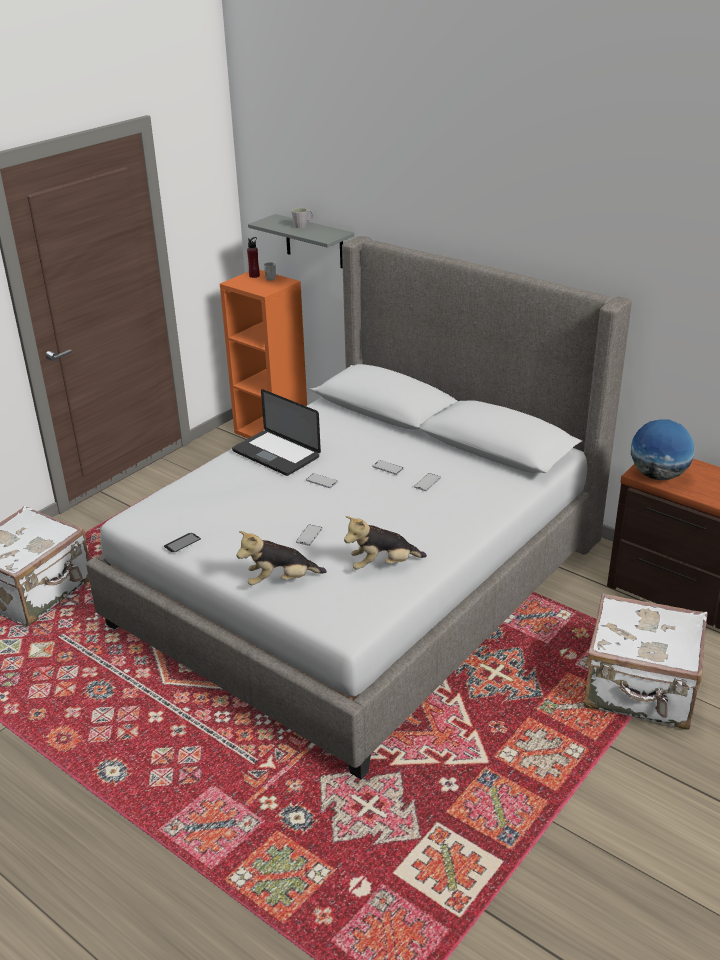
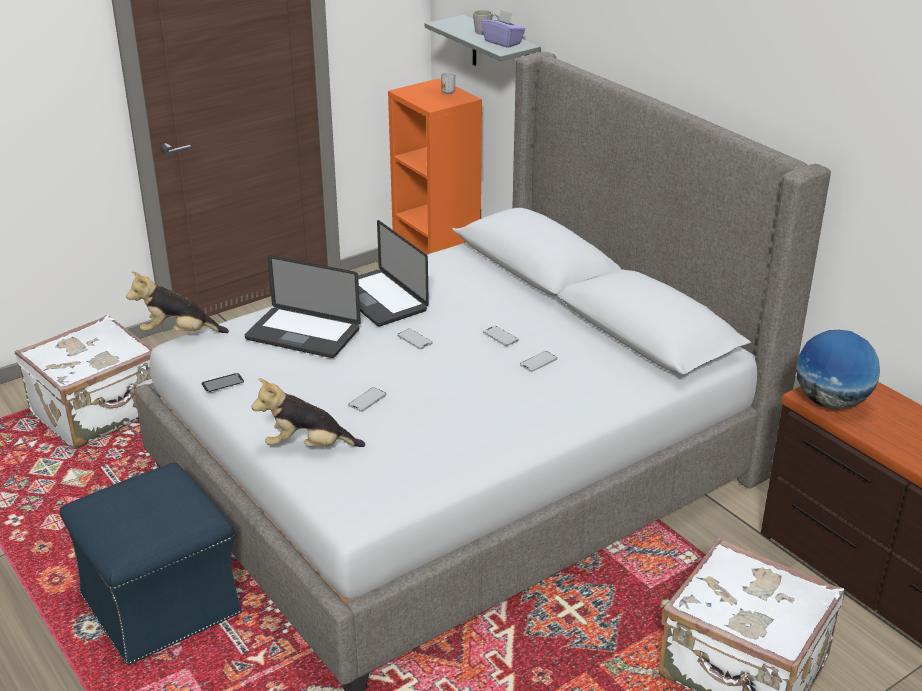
camera: 15 degrees right, 0 degrees up
(166, 739) = (161, 605): none -> blue ottoman
(229, 492) = (303, 334): none -> laptop
(254, 276) = (432, 86): red bottle -> none
(322, 232) = (503, 42): none -> purple tissue box
(383, 565) = (434, 450): plush toy -> plush toy (178, 333)

